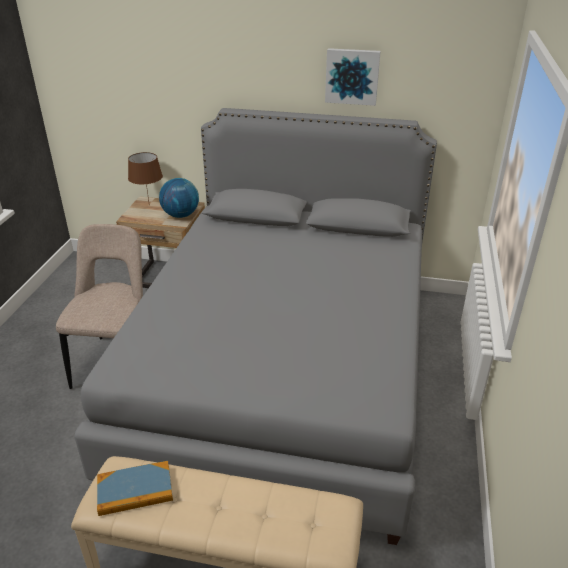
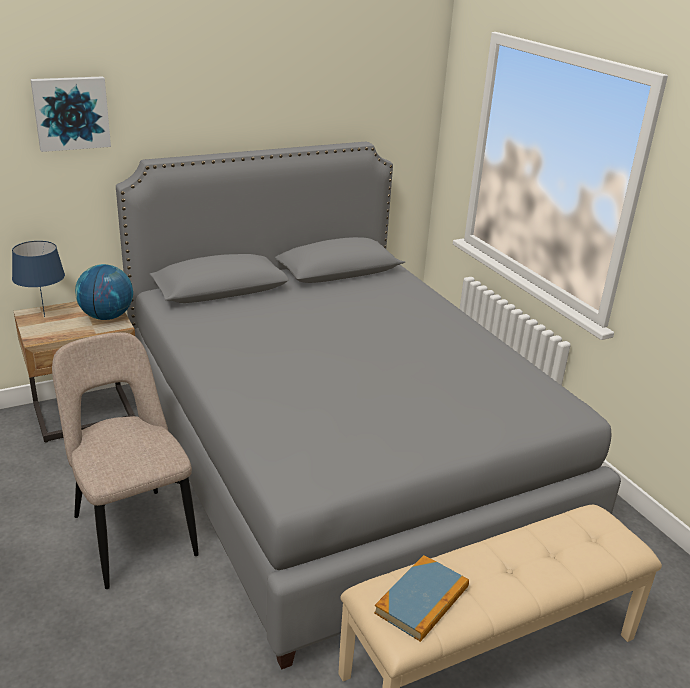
camera: 40 degrees left, 5 degrees down
(148, 205) = (44, 317): brown table lamp -> blue table lamp
(352, 76) = (295, 100): picture -> picture (71, 113)

